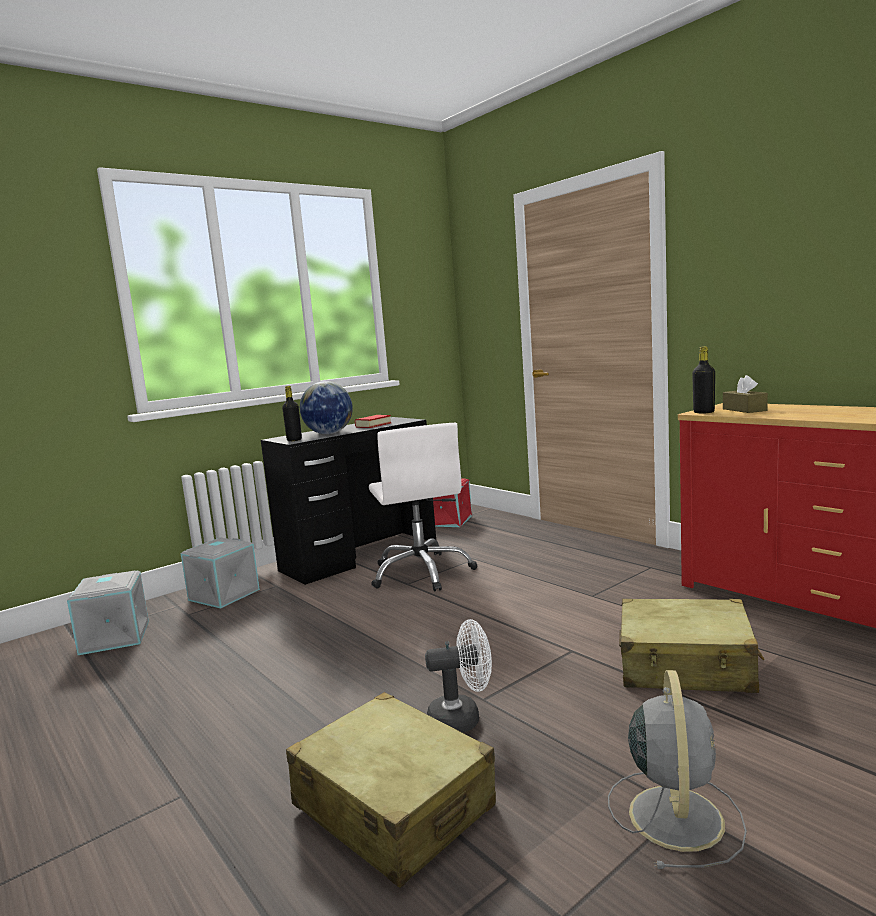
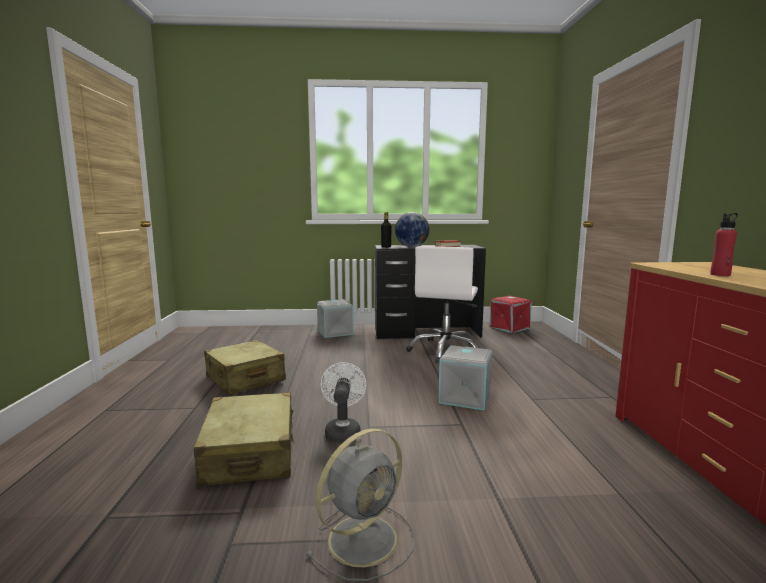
camera: 35 degrees right, 0 degrees up
(116, 637) = (269, 336): grey storage box -> grey storage box (466, 398)
(463, 718) = (343, 431): white fan -> white fan turned 120 degrees counterclockwise
(686, 666) = (525, 465): beige suitcase -> beige suitcase (245, 379)
(704, 412) = (654, 264): black bottle -> none
(744, 410) = (698, 267): brown tissue box -> none
(788, 415) = (720, 275): none -> red bottle

